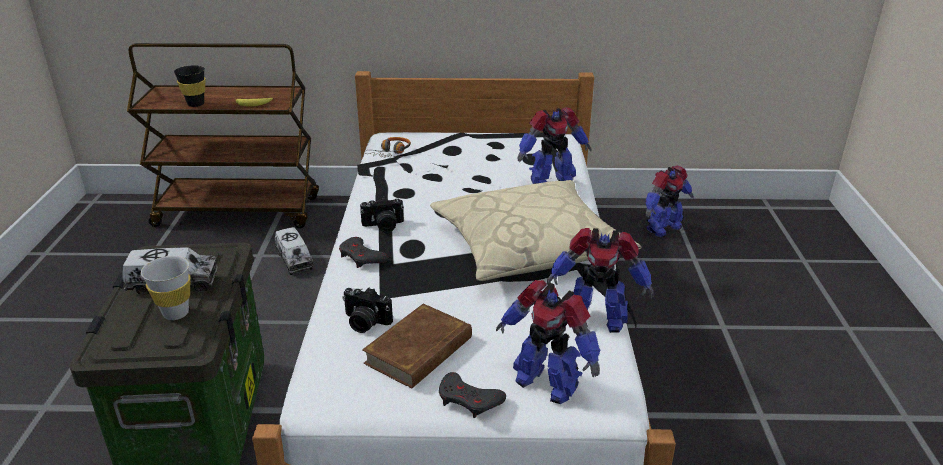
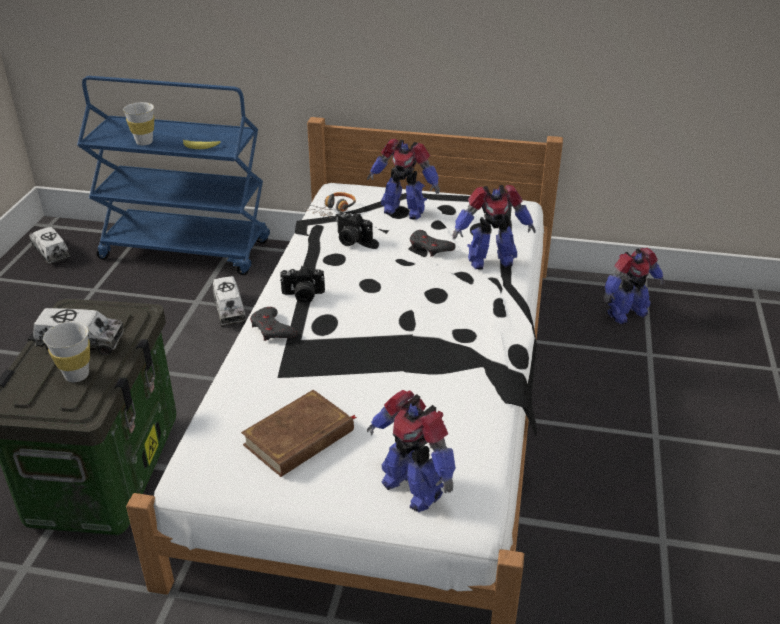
camera: 10 degrees right, 5 degrees up
(99, 224) = (51, 252): none -> toy truck
(196, 104) = (144, 142): black cup -> white cup
(239, 211) = (187, 250): brown cart -> blue cart
(365, 323) = (256, 402): camera -> camera (351, 240)
(469, 400) = (332, 496): grey game controller -> grey game controller (430, 247)
(529, 246) = (443, 334): beige pillow -> none
(595, 319) = (484, 425): toy robot -> toy robot (403, 210)

